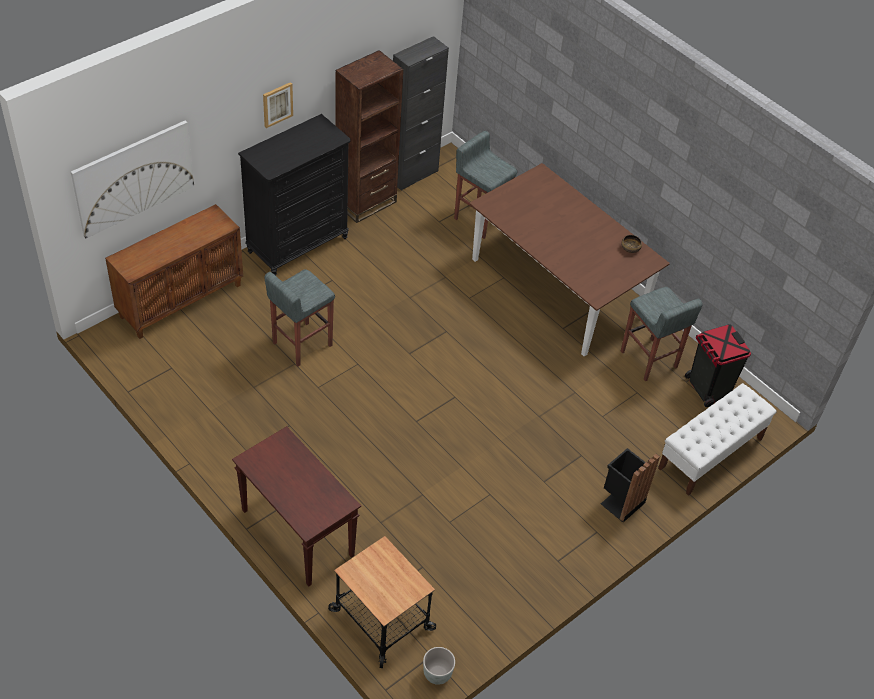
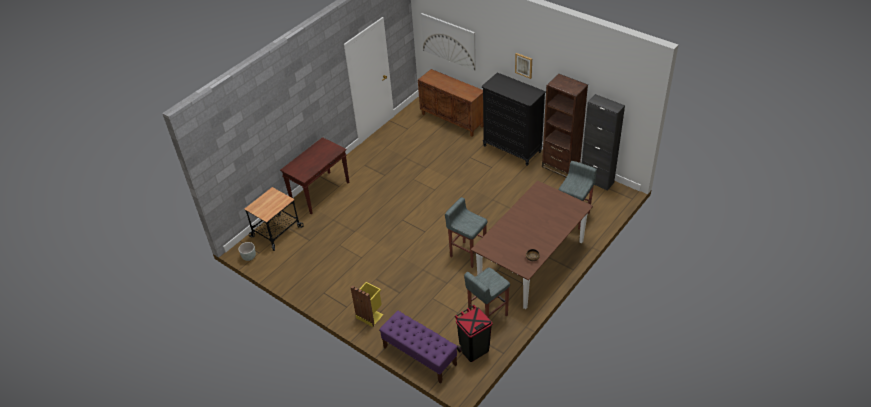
camera: 85 degrees right, 5 degrees down
(301, 344) = (440, 167): grey stool -> grey stool (467, 254)
(620, 502) = (370, 315): black trash can -> yellow trash can
(710, 454) = (419, 356): white bench -> purple bench

